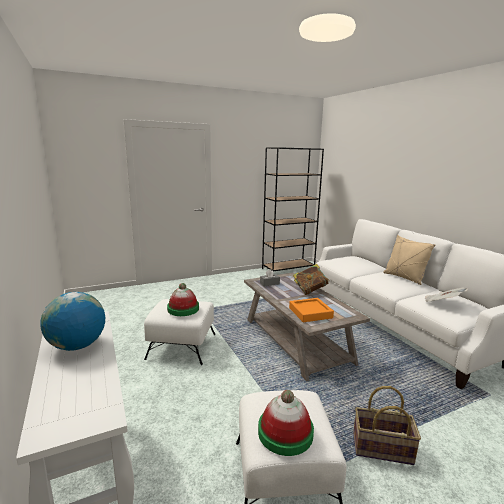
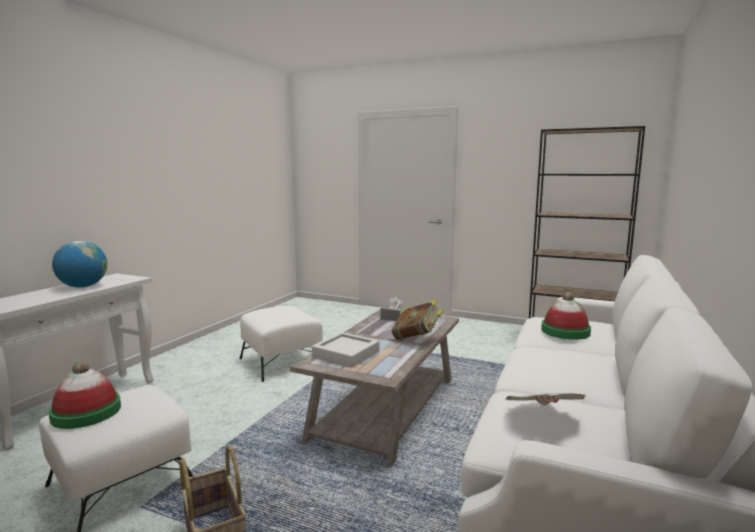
camera: 50 degrees right, 5 degrees down
(183, 309) = (276, 315): hat -> hat (565, 331)
(310, 313) = (346, 354): orange tray -> grey tray
(404, 278) = (599, 370): beige pillow -> none

